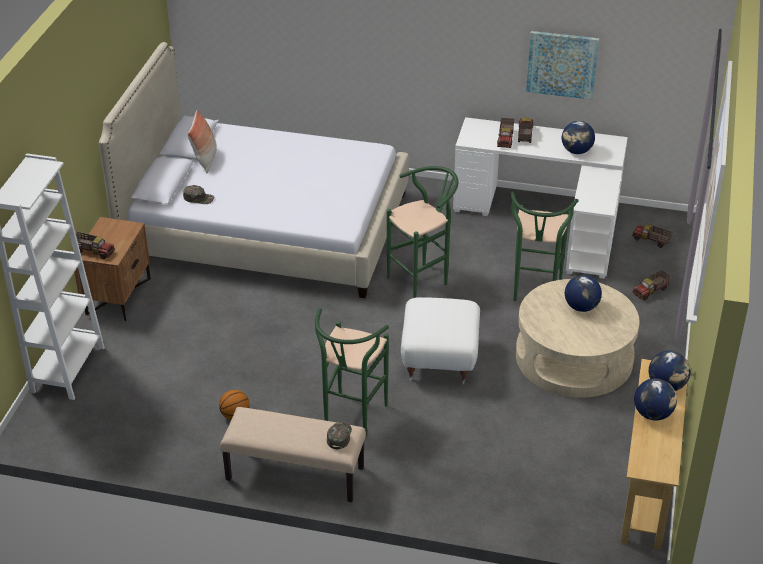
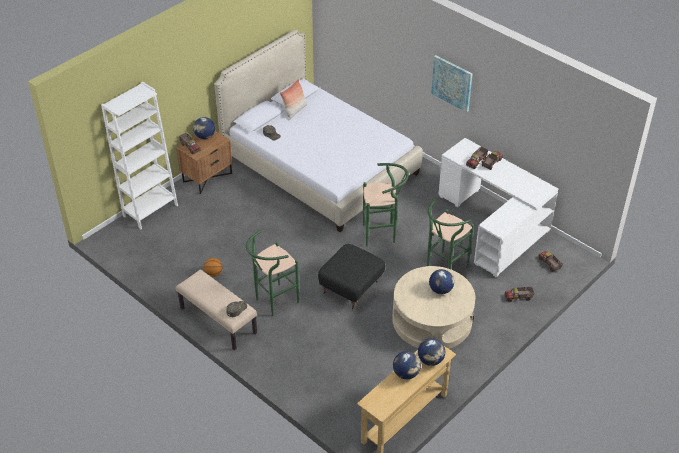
camera: 30 degrees right, 5 degrees up
(439, 360) = (351, 288): white ottoman -> black ottoman
(562, 64) = (523, 125): picture -> picture (452, 83)
(576, 151) = (515, 186): globe -> globe (205, 136)

